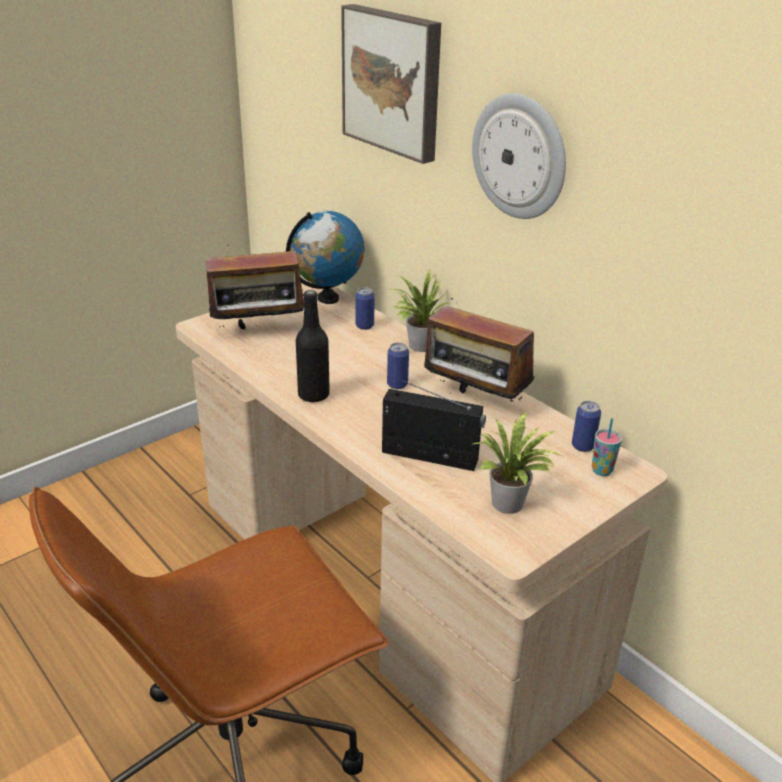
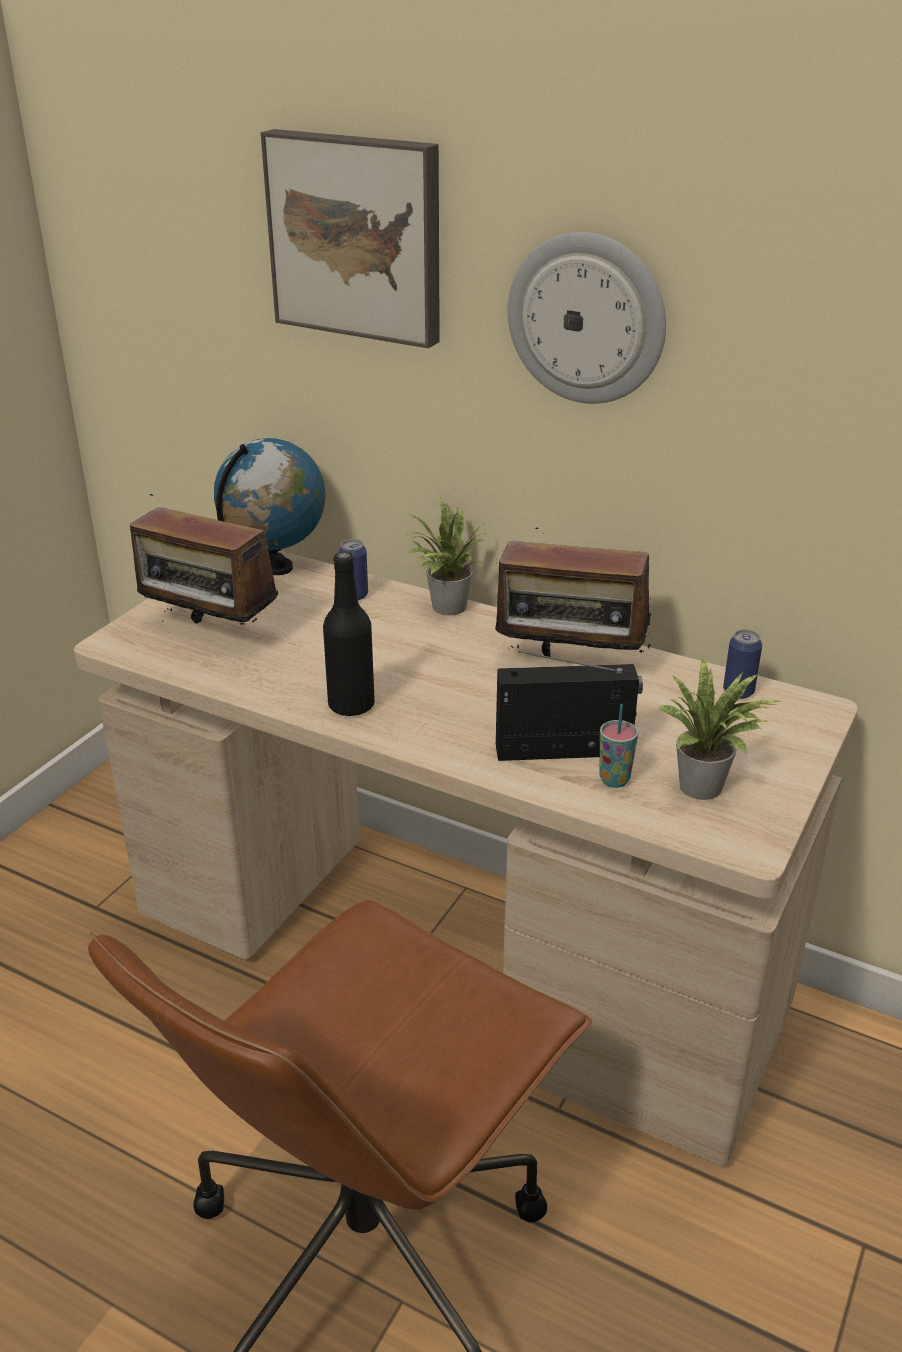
camera: 20 degrees left, 0 degrees up
(259, 332) = (210, 633): radio -> radio turned 60 degrees clockwise
(397, 384) = (454, 665): can -> none
(601, 471) = (780, 717): cup -> cup (614, 780)

